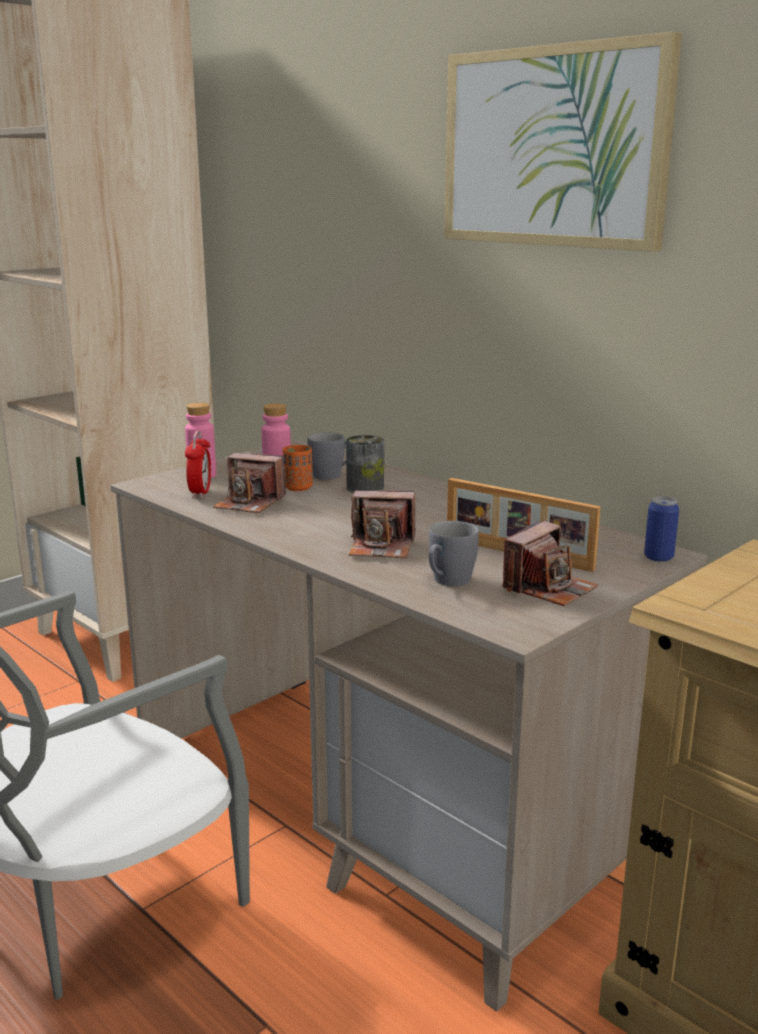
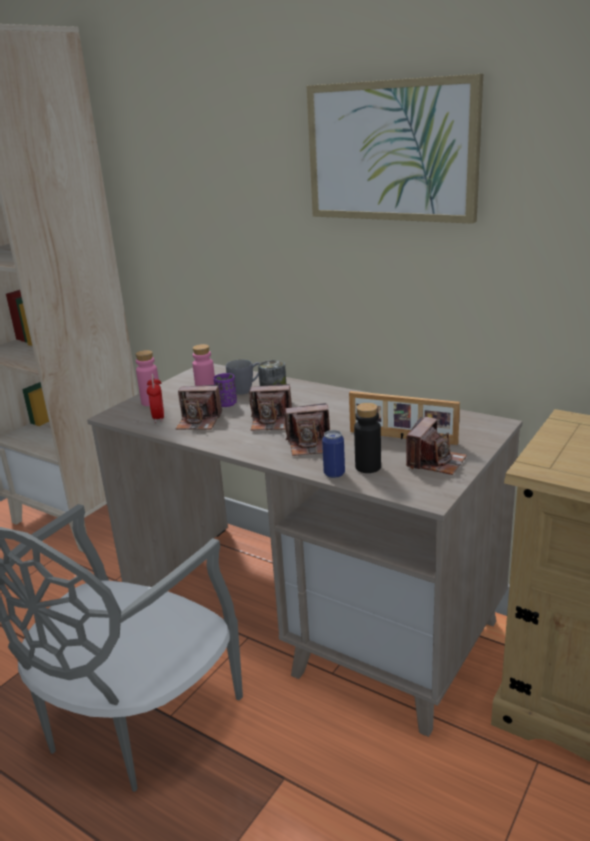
camera: 10 degrees left, 5 degrees up
(298, 488) = (226, 404): orange cup -> purple cup
(345, 515) = (271, 422): none -> camera
(447, 582) = (368, 467): grey mug -> black bottle
(658, 557) = (493, 427): can -> can (334, 473)

